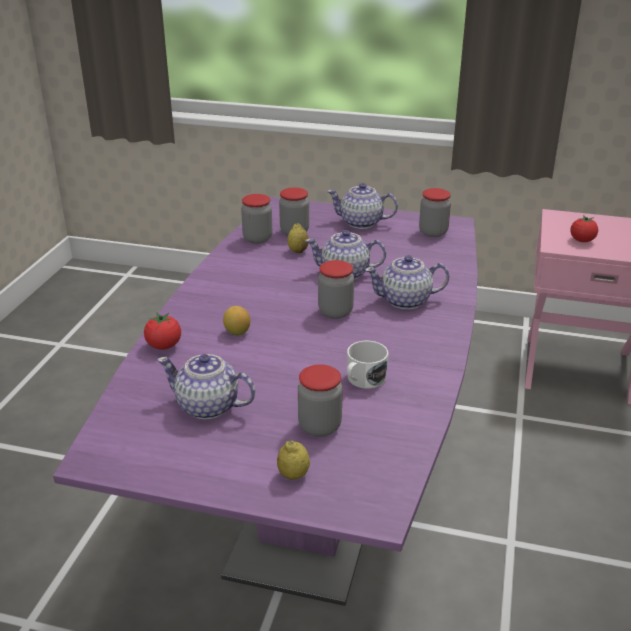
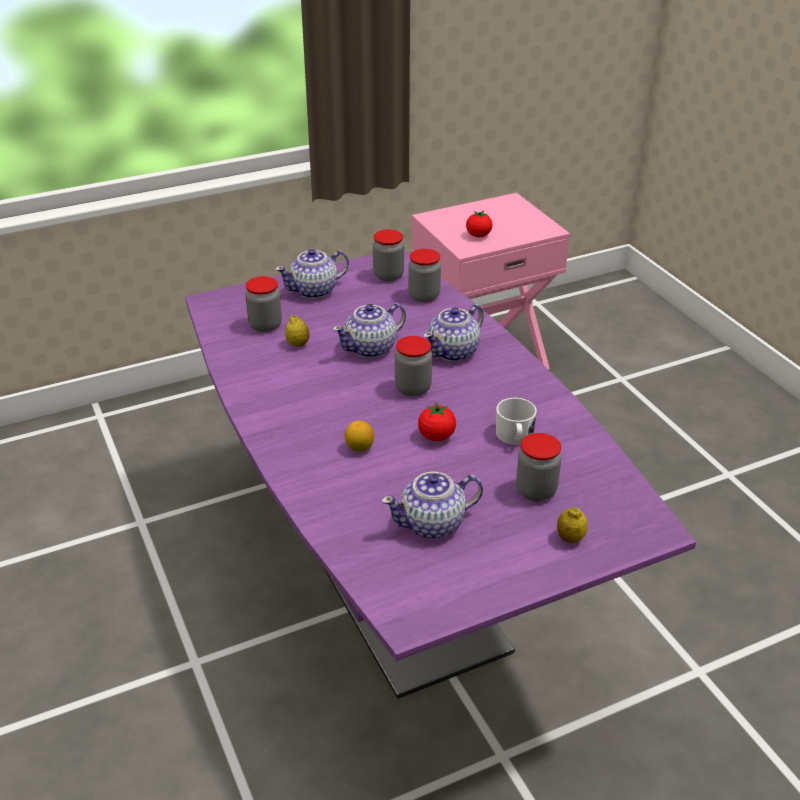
camera: 40 degrees left, 5 degrees up
(164, 346) = (315, 494): tomato -> tomato (436, 436)
(257, 238) = (240, 347): jar -> jar (424, 296)

